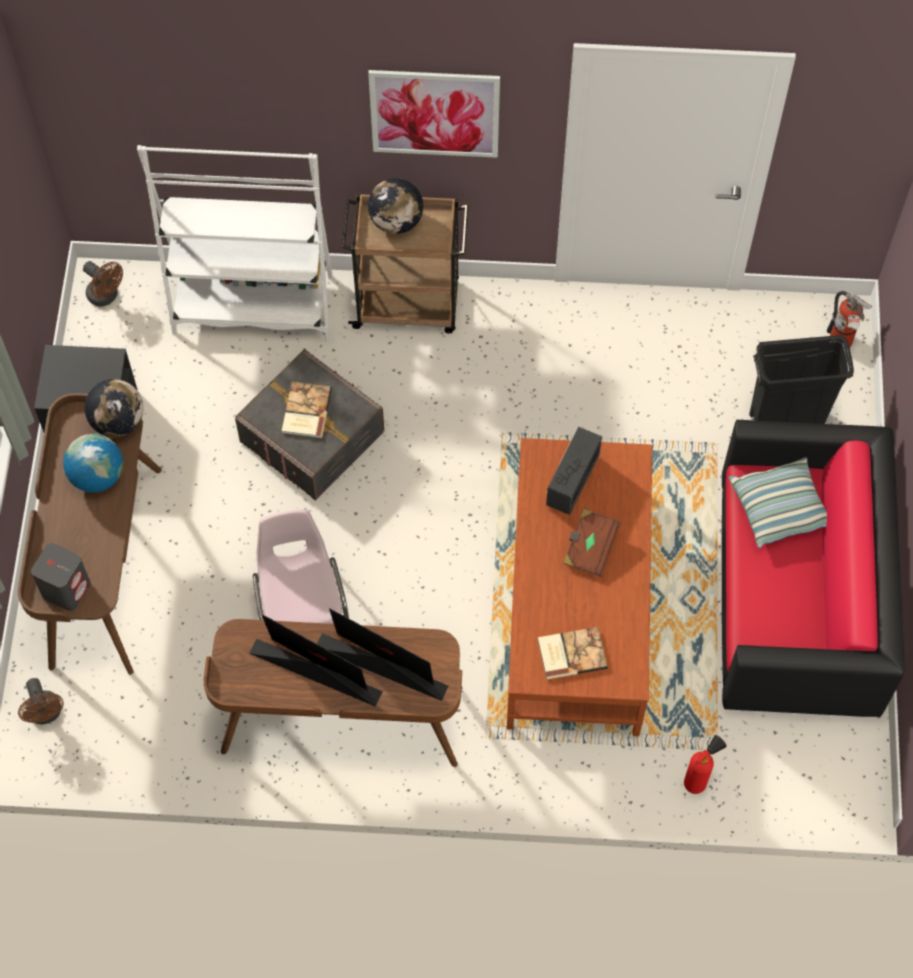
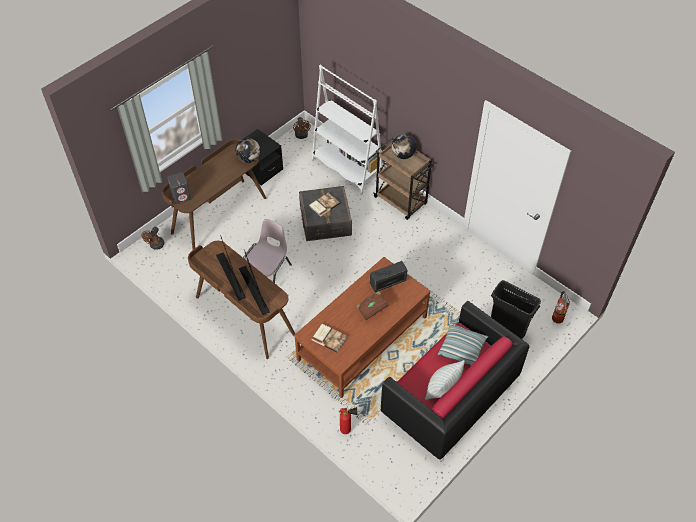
camera: 40 degrees right, 10 degrees down
(97, 476) = (225, 170): globe -> none
(435, 113) = (430, 110): picture -> none
(810, 600) = (442, 389): none -> pillow

